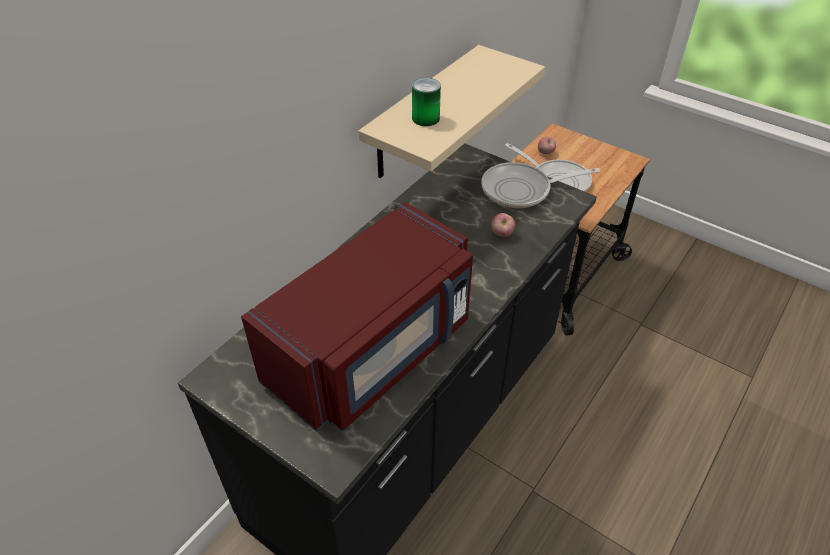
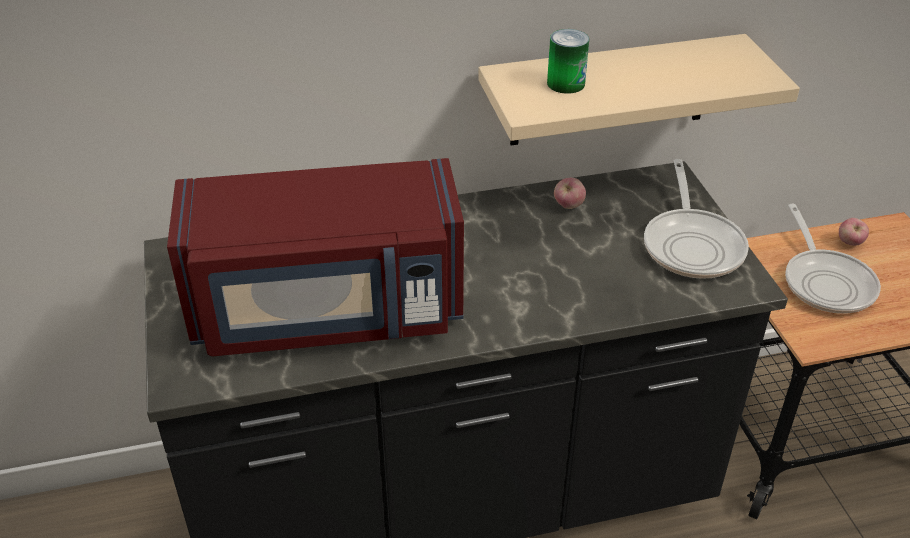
camera: 40 degrees right, 5 degrees down
(502, 234) = (605, 277): apple -> apple (568, 206)
(522, 190) = (692, 244): frying pan -> frying pan turned 120 degrees counterclockwise

